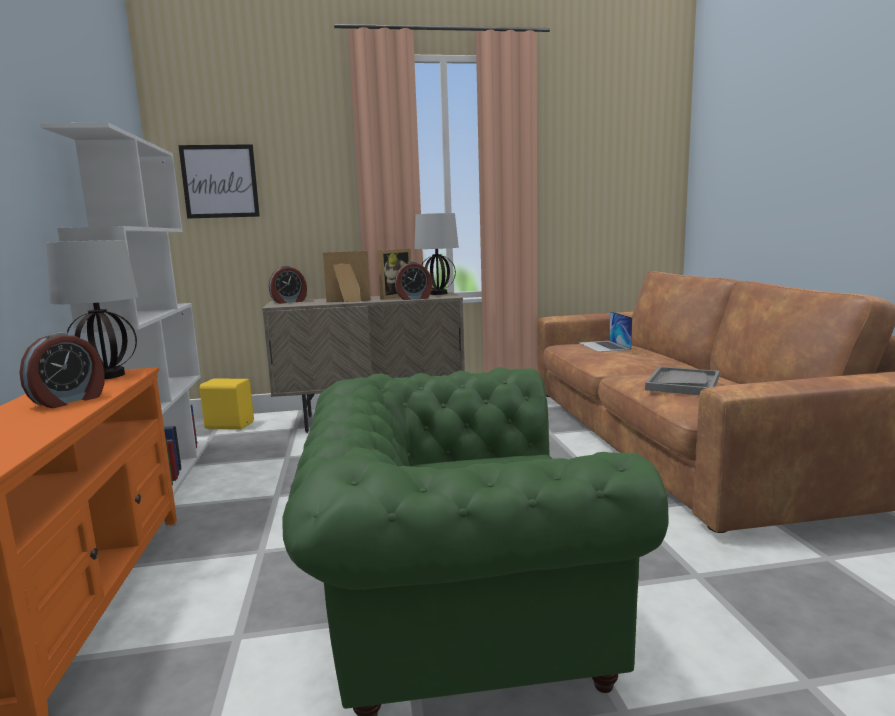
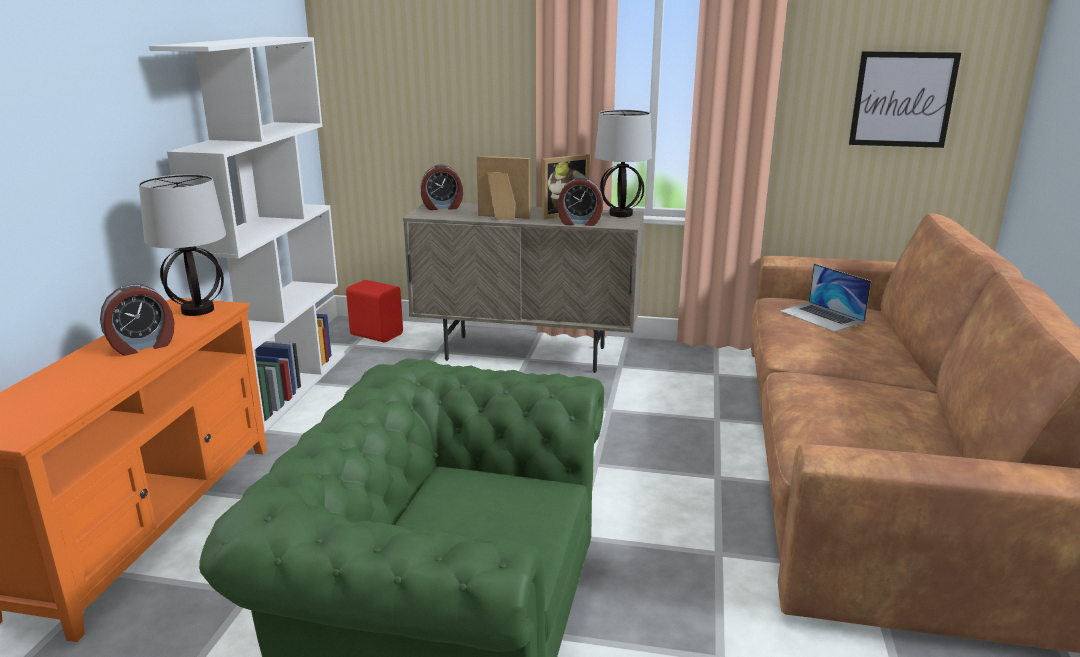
camera: 20 degrees right, 10 degrees up
(220, 181) = (382, 53): picture -> picture (902, 99)
(229, 425) = (377, 334): yellow speaker -> red speaker
(604, 346) = (821, 316): laptop -> laptop turned 45 degrees counterclockwise
(682, 383) = (844, 411): grey tray -> none

